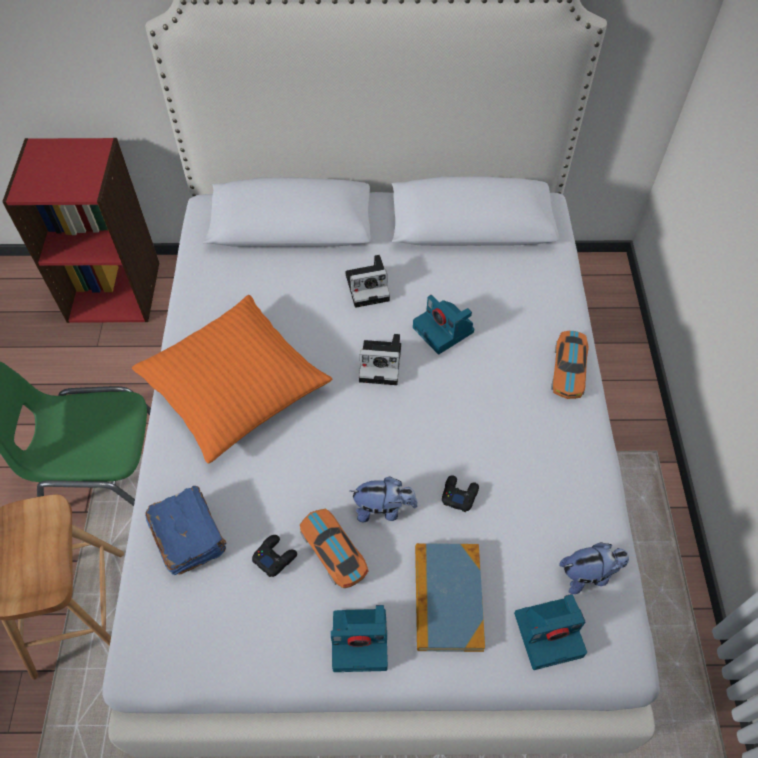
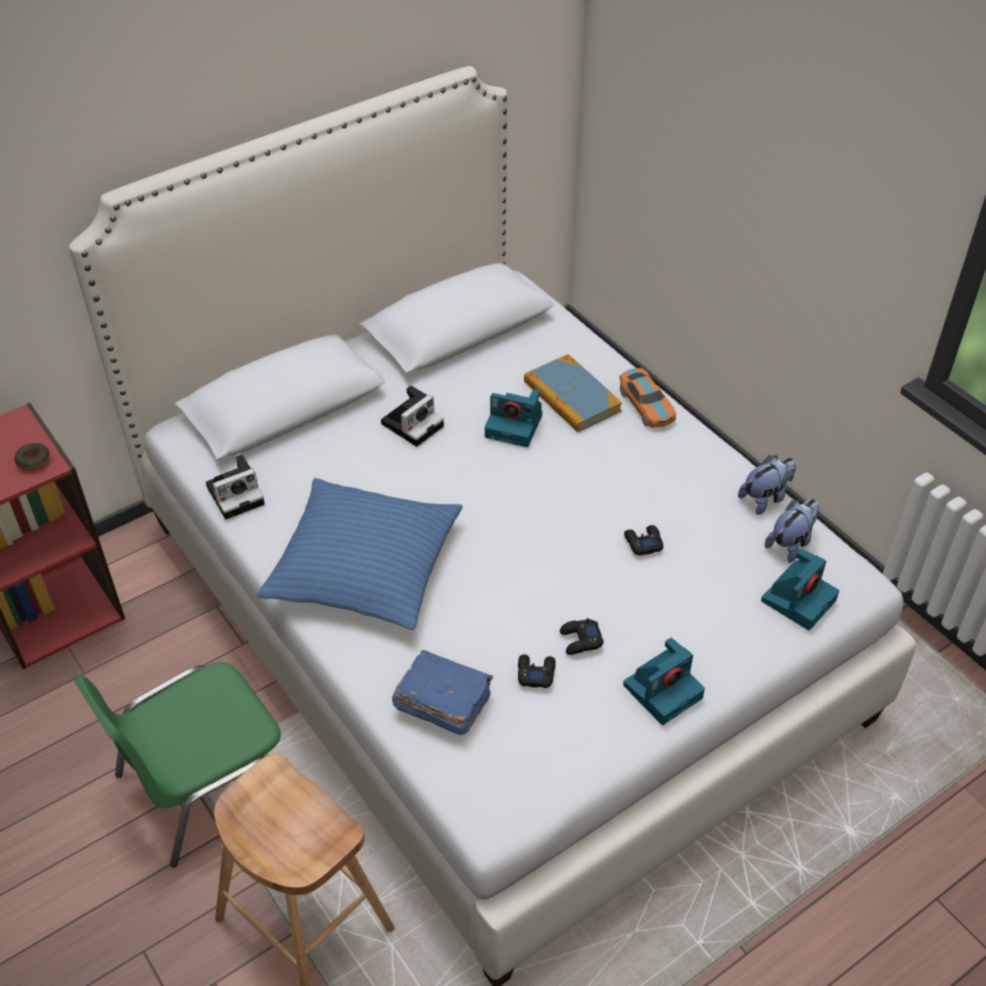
camera: 35 degrees left, 10 degrees down
(81, 183) = (33, 461): none -> donut
(234, 386) = (364, 567): orange pillow -> blue pillow
(333, 551) = (580, 640): toy car -> black game controller
(382, 363) = (485, 478): camera -> camera (237, 494)
(383, 509) = (591, 588): plush toy -> plush toy (765, 498)
(447, 598) = (702, 620): book -> book (571, 397)

